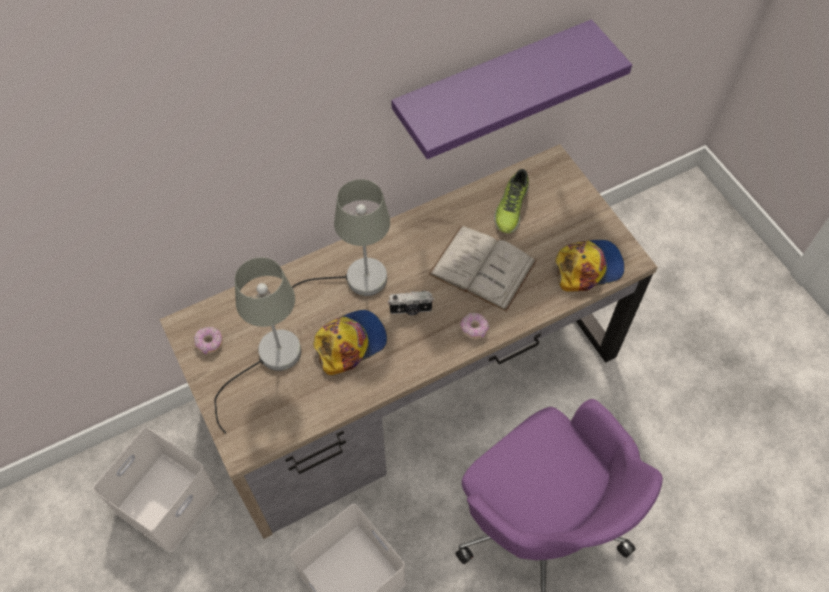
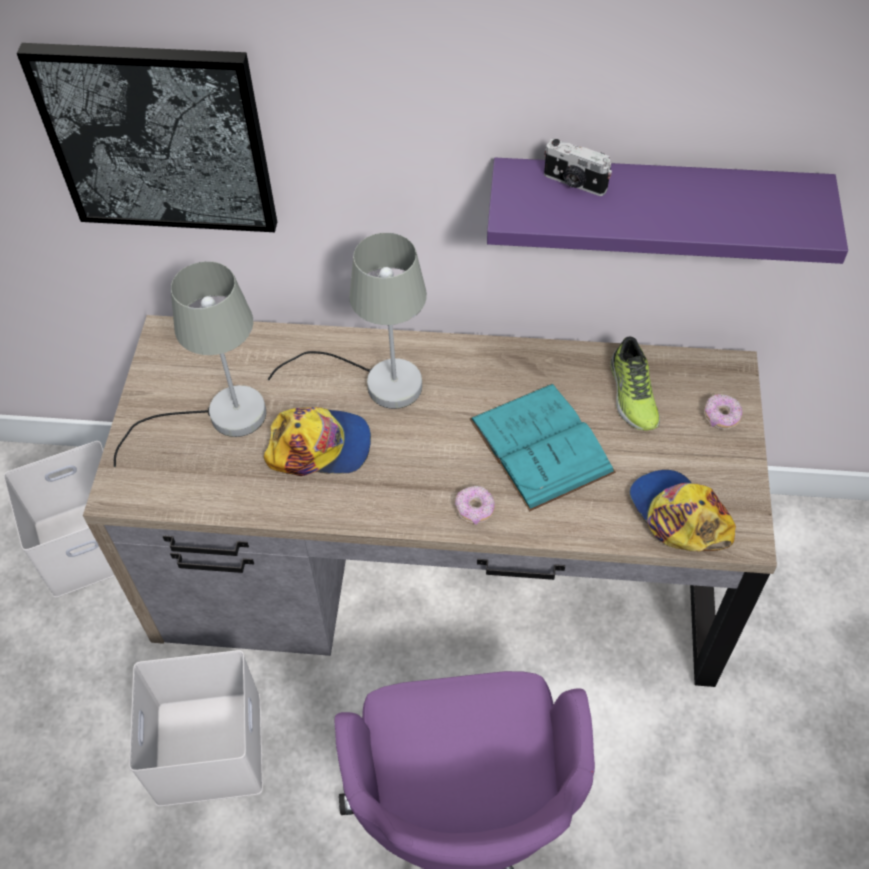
camera: 35 degrees right, 5 degrees down
(157, 192) = (158, 138): none -> picture
(209, 343) = (175, 365): donut -> donut (721, 417)
(411, 310) = (417, 447): camera -> camera (574, 183)
(482, 267) = (541, 445): white book -> turquoise book
(510, 207) = (631, 394): shoe -> shoe turned 60 degrees counterclockwise
(588, 267) = (678, 516): cap -> cap turned 135 degrees counterclockwise

